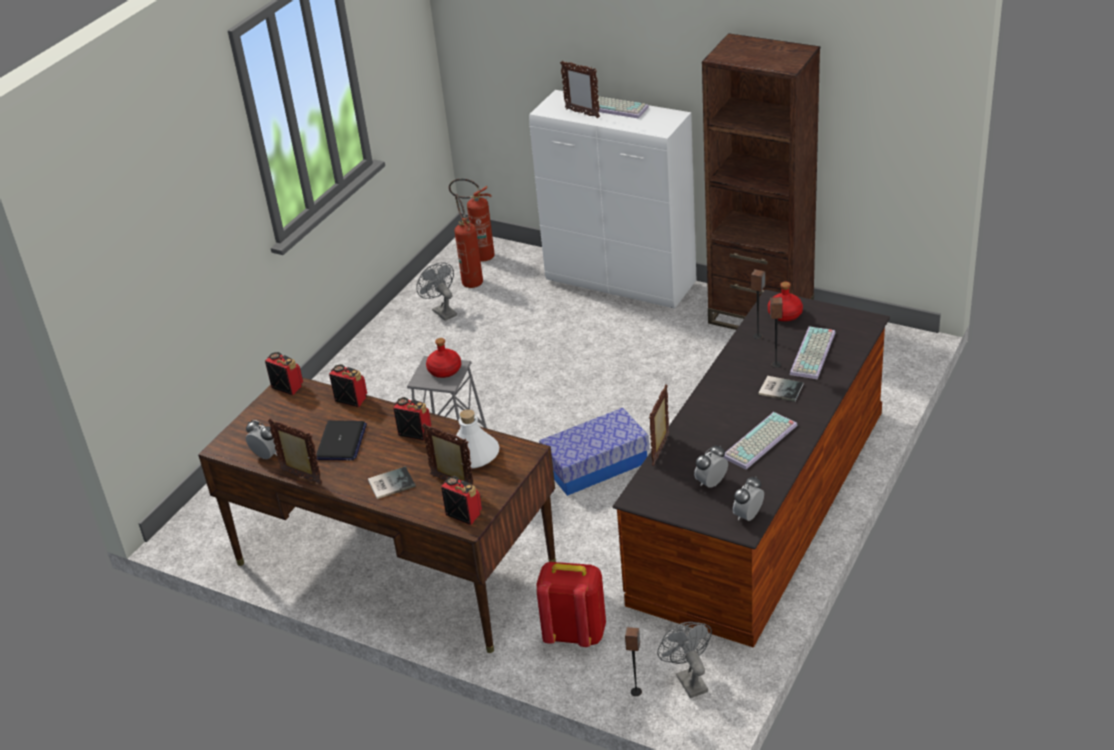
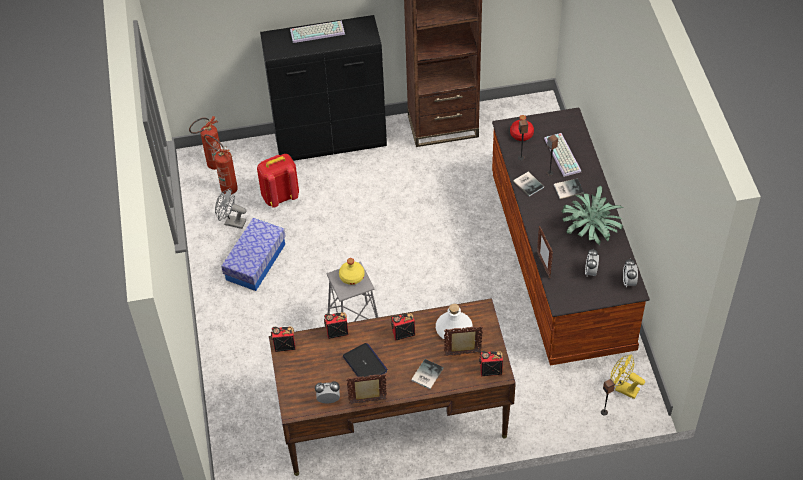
camera: 40 degrees left, 15 degrees up
(445, 370) = (352, 277): red bottle -> yellow bottle
(574, 633) = (539, 398): red backpack -> red backpack (280, 196)
(582, 113) = (302, 45): picture frame -> none
(596, 465) = (446, 284): storage box -> storage box (255, 262)
(622, 283) = (331, 141): white cabinet -> black cabinet
(688, 679) = (623, 388): grey fan -> yellow fan
(738, 364) = (528, 183): none -> book
(760, 442) = (591, 231): keyboard -> potted plant

